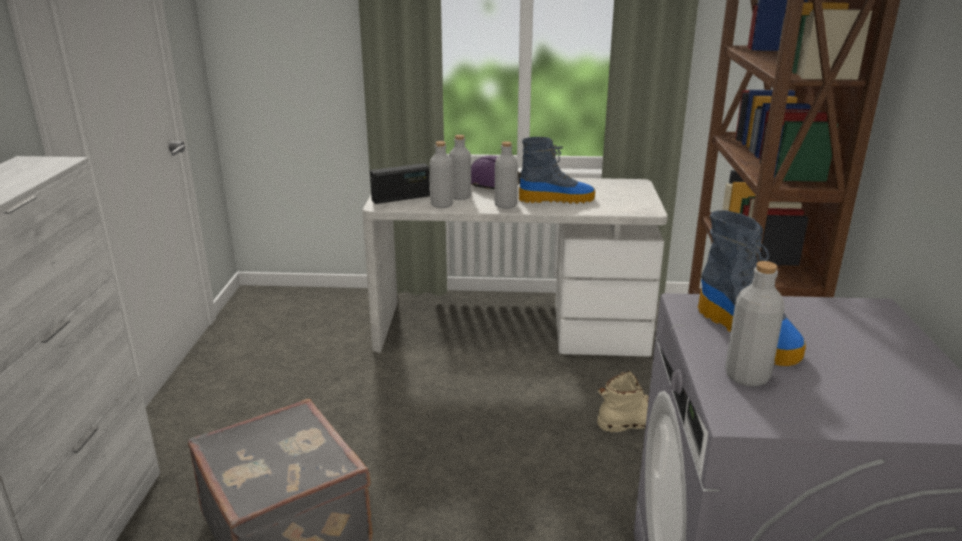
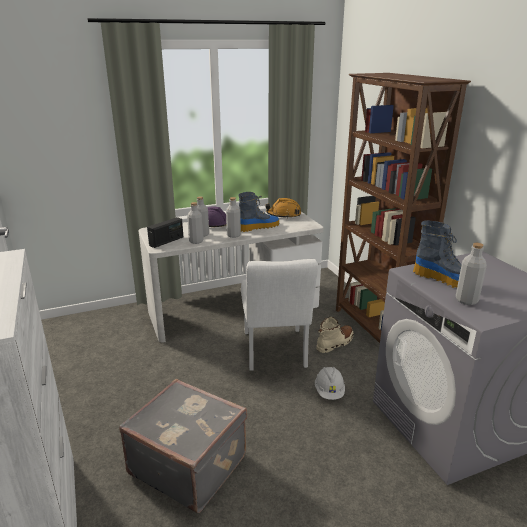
camera: 25 degrees left, 0 degrees up
(527, 410) = (275, 353): none -> white chair
(570, 495) = (329, 392): none -> white hard hat
(617, 187) = (283, 215): none -> orange hard hat

